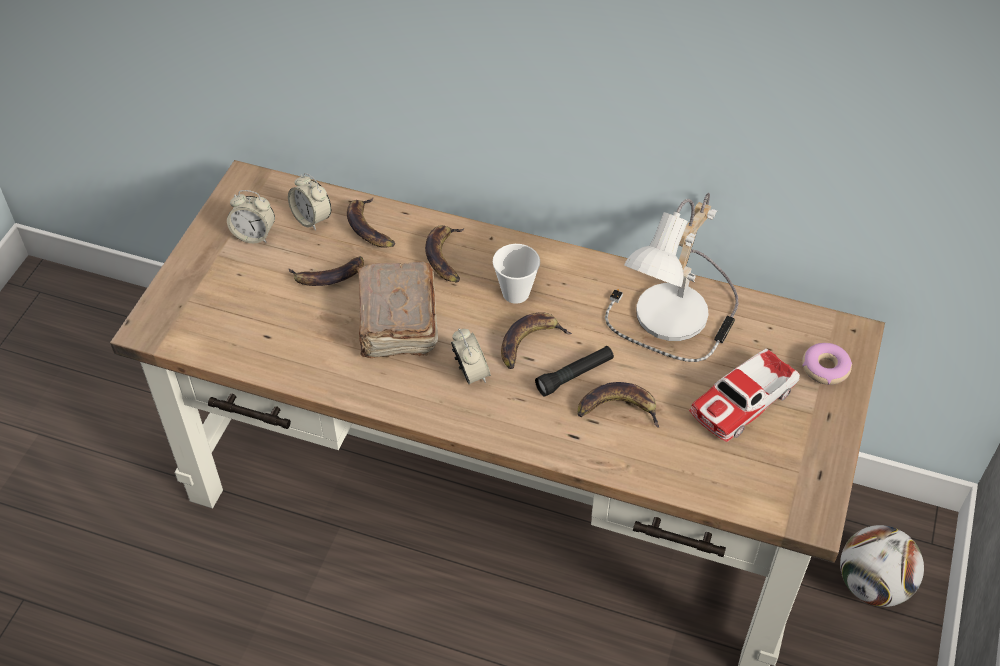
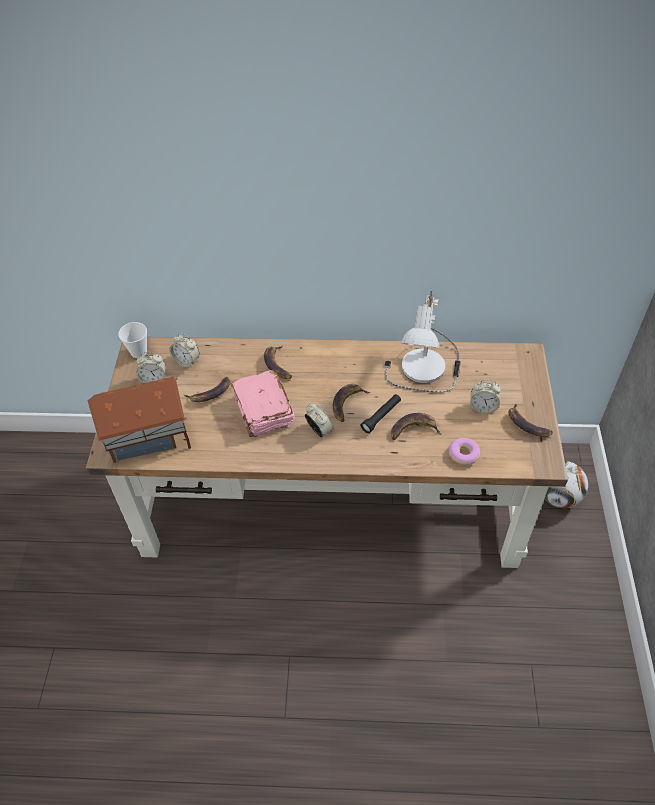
camera: 15 degrees left, 0 degrees up
(214, 323) = (149, 439): none -> toy house
(369, 227) = (224, 358): banana -> banana (526, 425)
(396, 323) = (263, 411): brown book -> pink book
(515, 293) = (328, 376): cup -> cup (138, 352)
(743, 401) = (482, 407): toy car -> alarm clock
(825, 368) = (520, 377): donut -> donut (463, 454)

